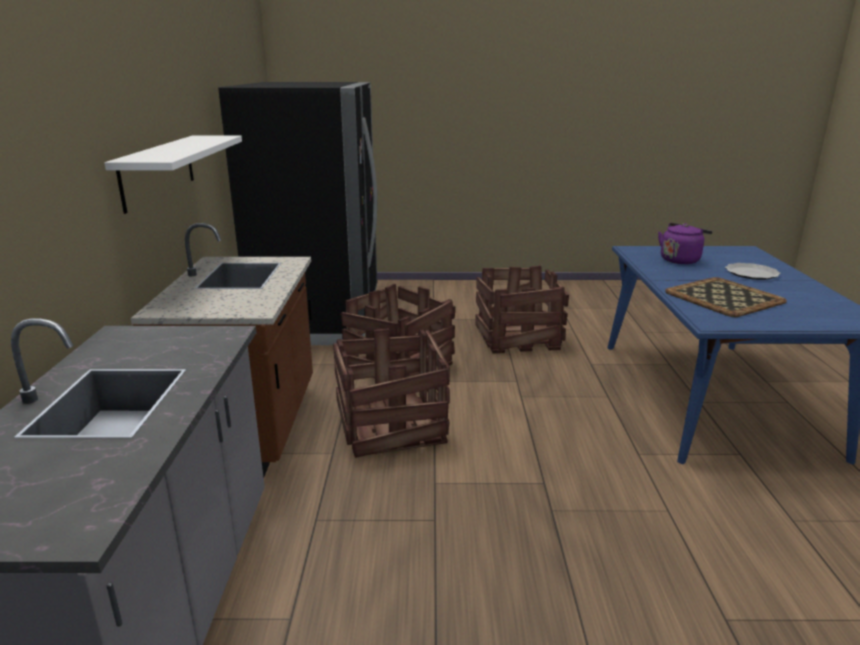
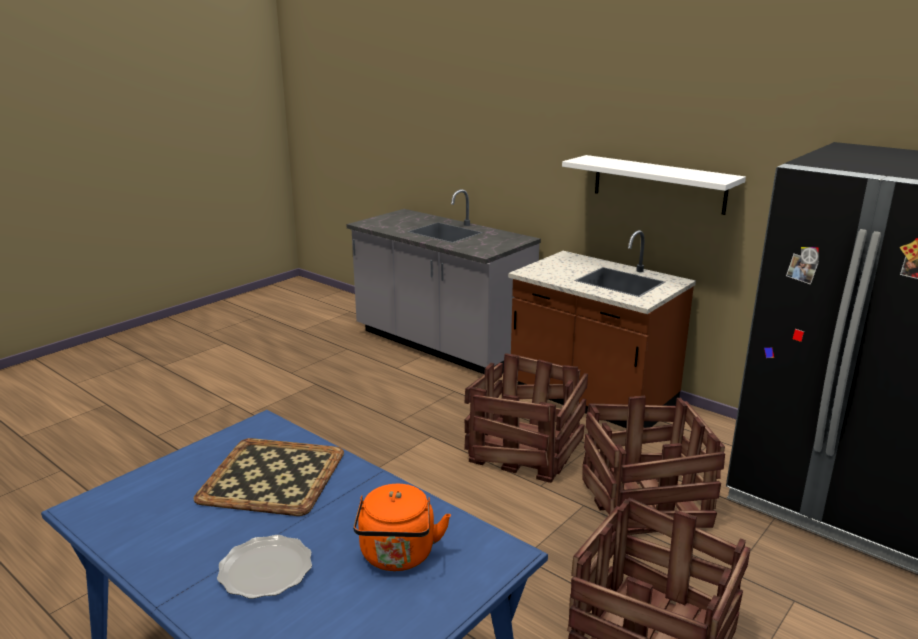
camera: 130 degrees right, 0 degrees up
(680, 260) = (398, 556): purple kettle -> orange kettle

